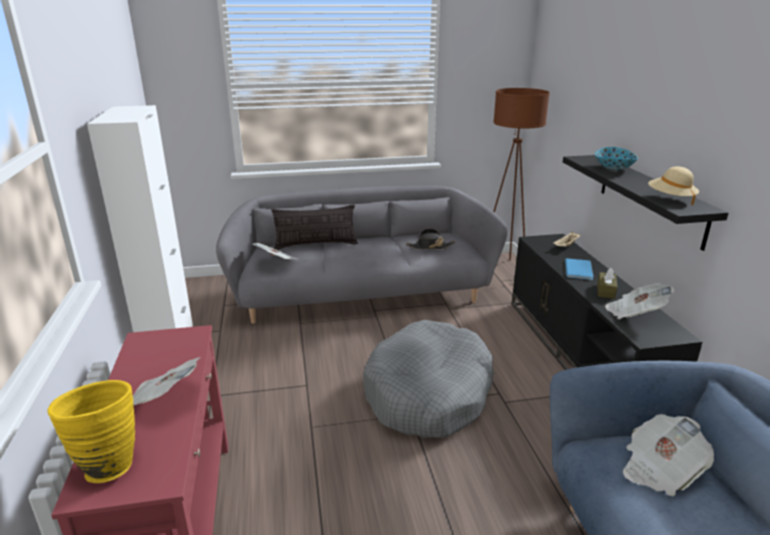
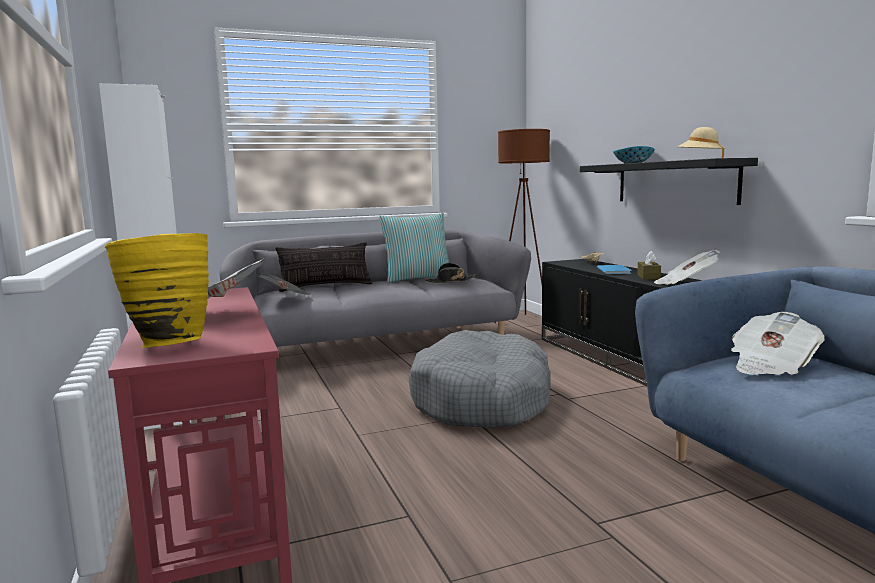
camera: 10 degrees left, 15 degrees down
(401, 237) = (417, 278): none -> pillow

